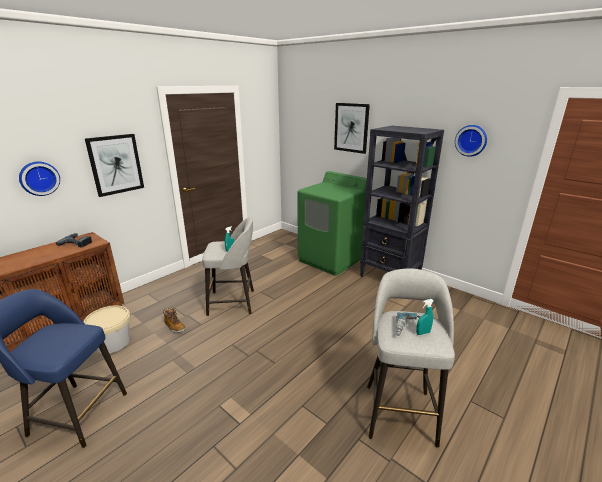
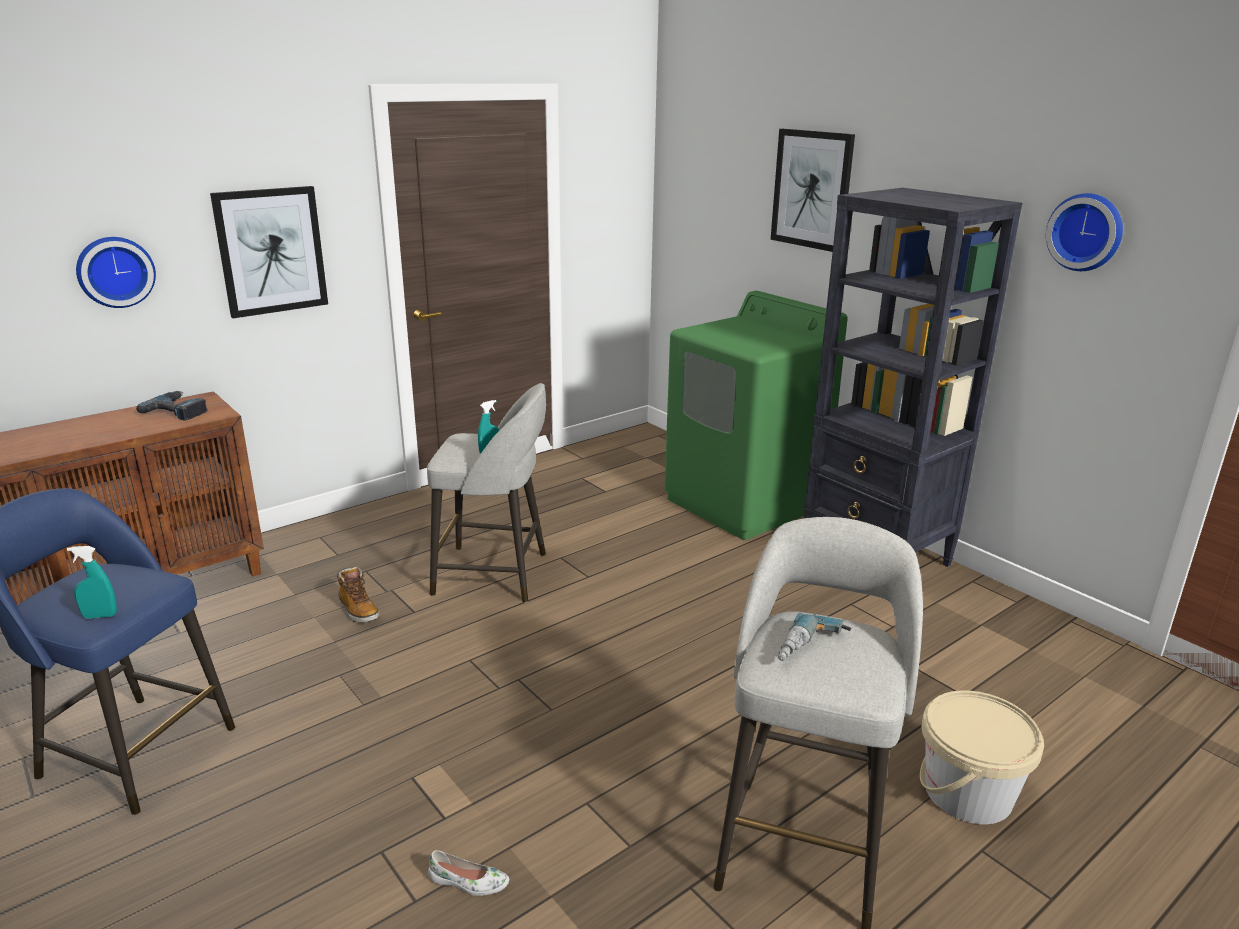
camera: 10 degrees right, 0 degrees up
(113, 343) = (229, 627): beige bucket -> beige bucket (967, 792)
(258, 454) = (468, 882): none -> white shoe
(423, 333) = (843, 663): turquoise spray bottle -> turquoise spray bottle (100, 616)

